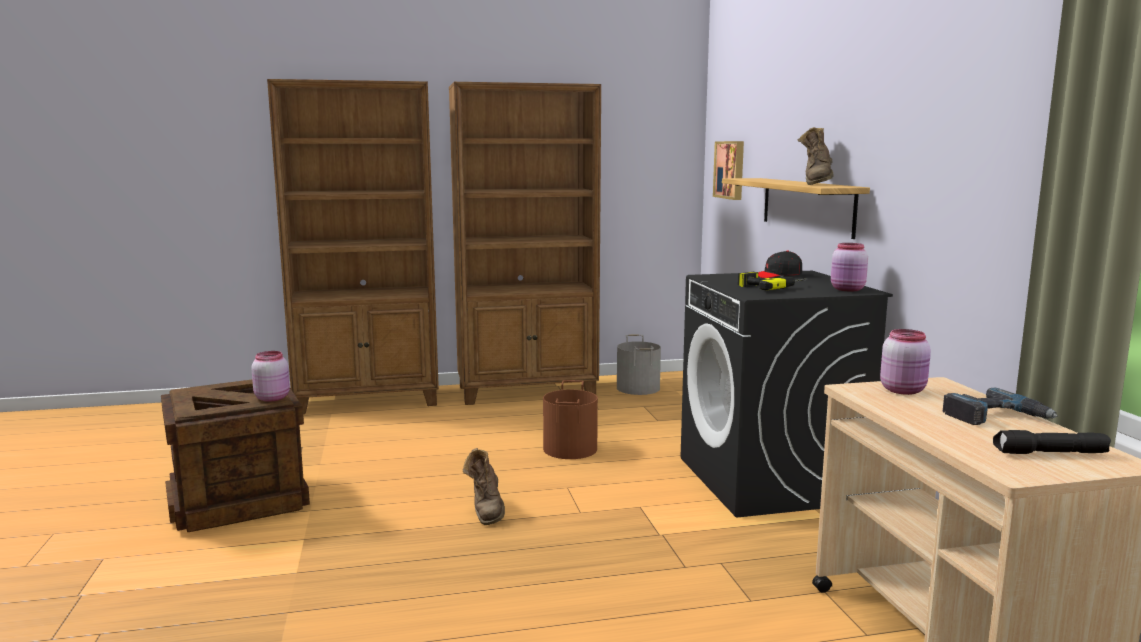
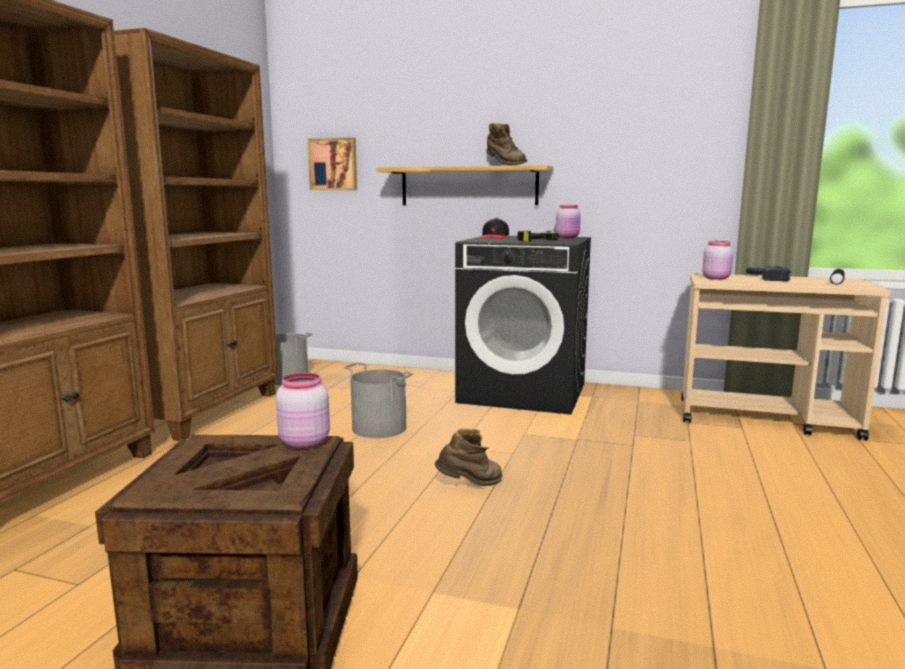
camera: 60 degrees left, 0 degrees up
(486, 511) = (470, 485): brown boot -> brown boot turned 45 degrees counterclockwise
(571, 449) = (379, 428): brown bucket -> grey bucket

